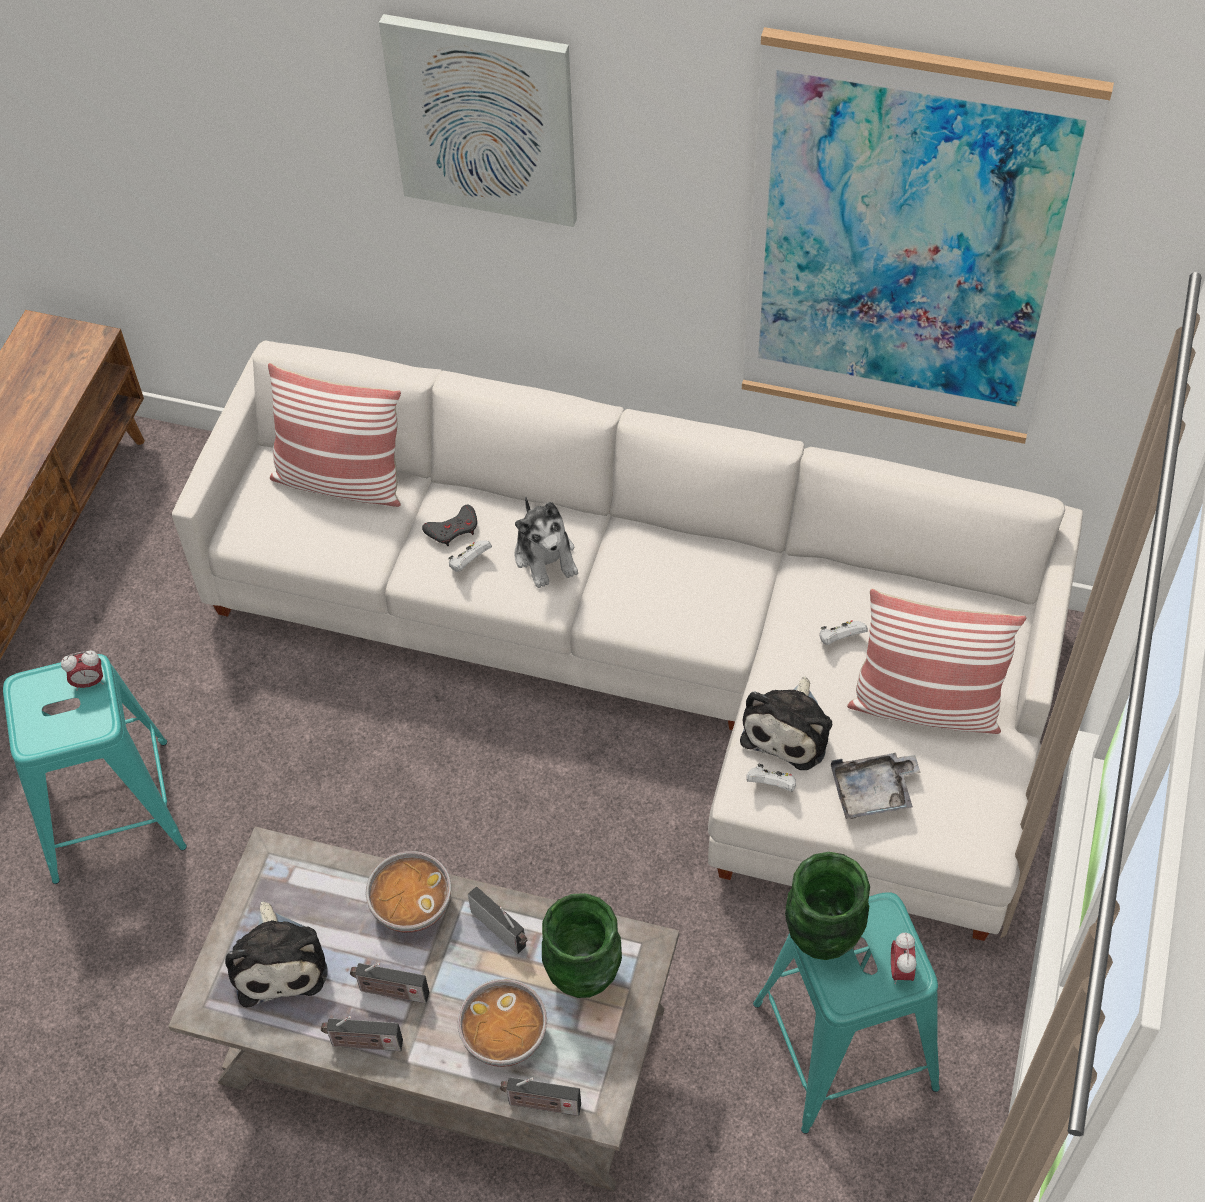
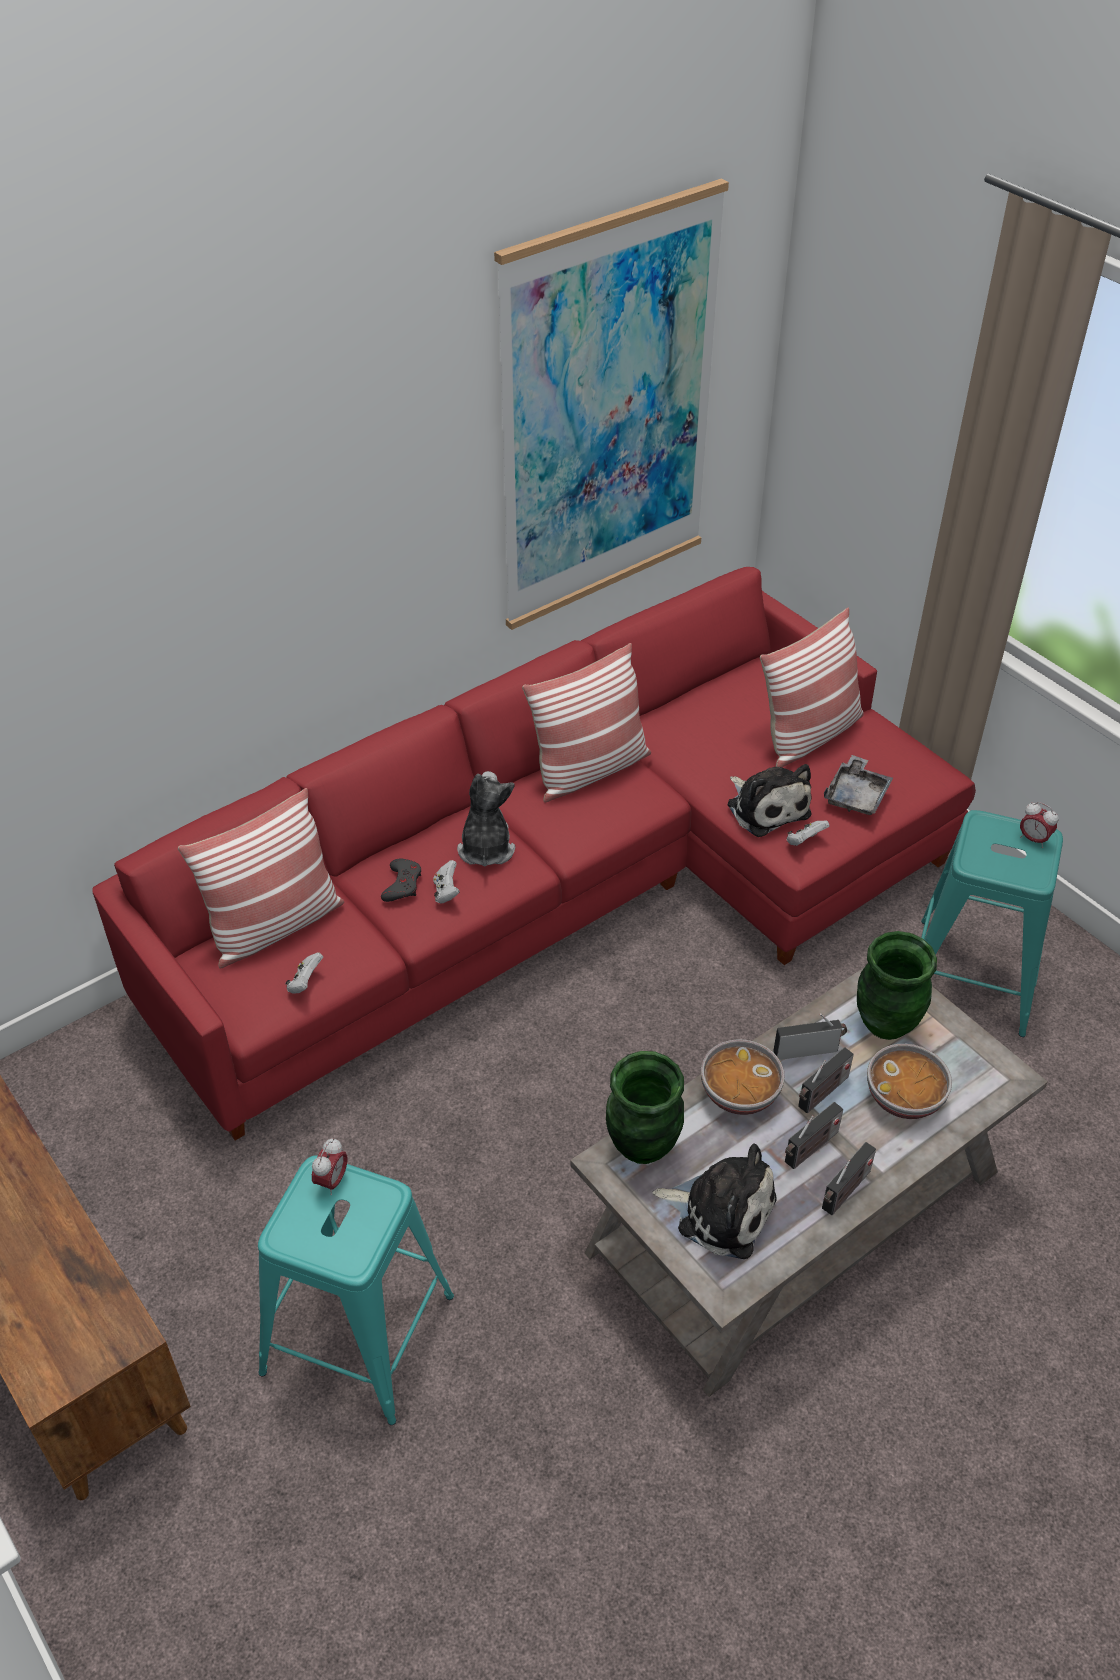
camera: 55 degrees left, 10 degrees down
(483, 120) = (278, 480): picture -> none
(541, 1104) = (981, 1107): radio -> radio (822, 1094)
(546, 556) = (485, 848): plush toy -> plush toy turned 105 degrees counterclockwise
(665, 656) = (571, 888): white sofa -> red sofa
(710, 567) = (589, 770): none -> pillow
(821, 937) = (978, 862): green vase -> green vase (641, 1146)
(840, 639) = (717, 743): white game controller -> white game controller (305, 983)

